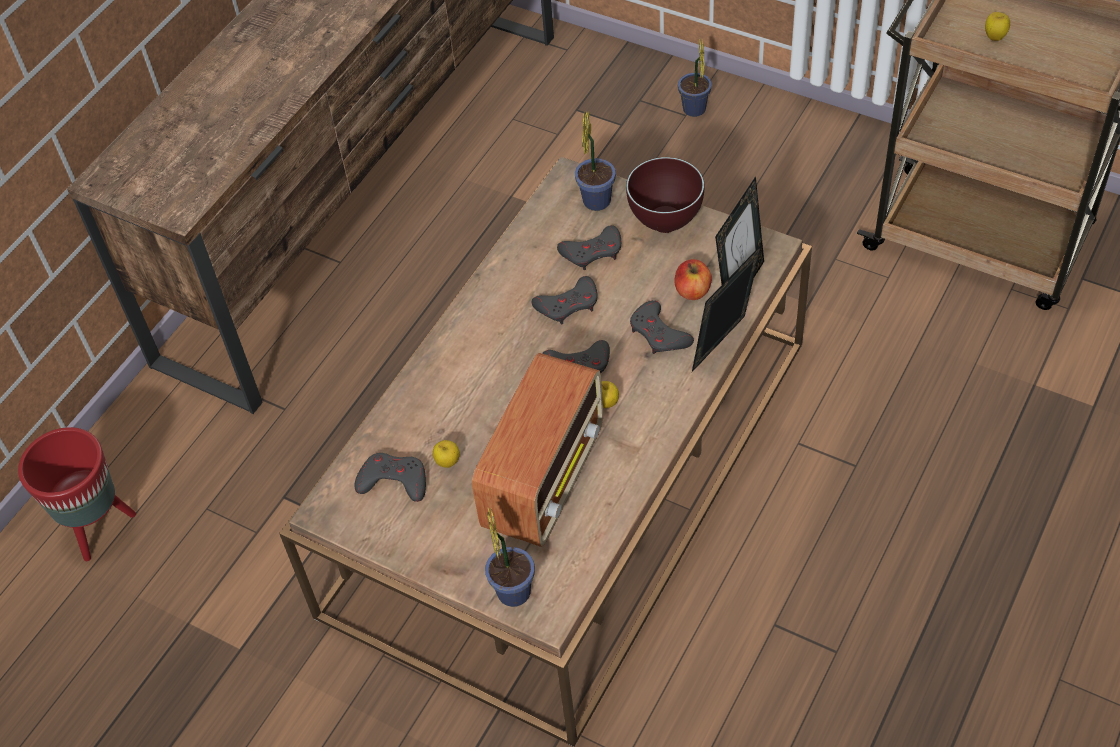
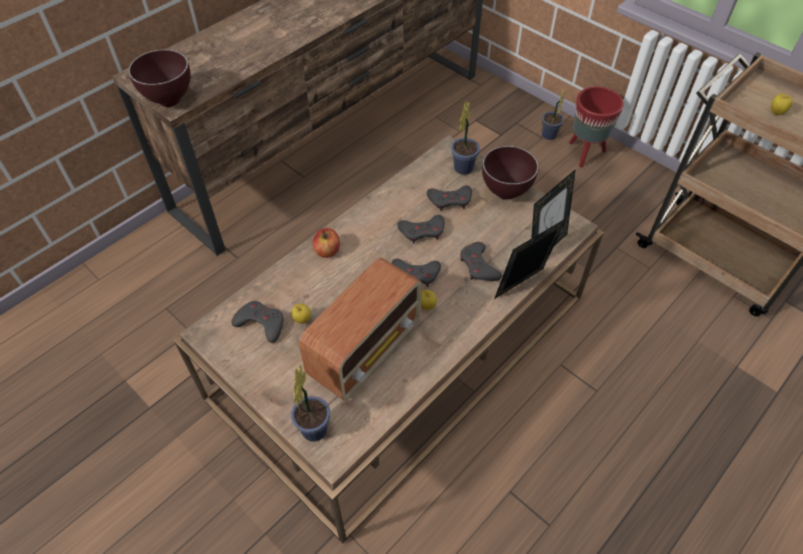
camera: 10 degrees right, 0 degrees up
(99, 528) = (97, 303): red planter -> red planter (585, 154)
(170, 205) = (170, 100): none -> brown bowl
(692, 291) = (511, 242): apple -> apple (327, 251)

